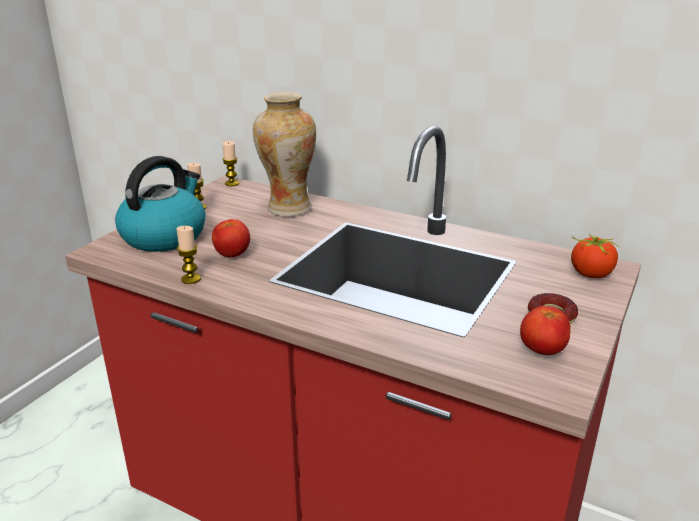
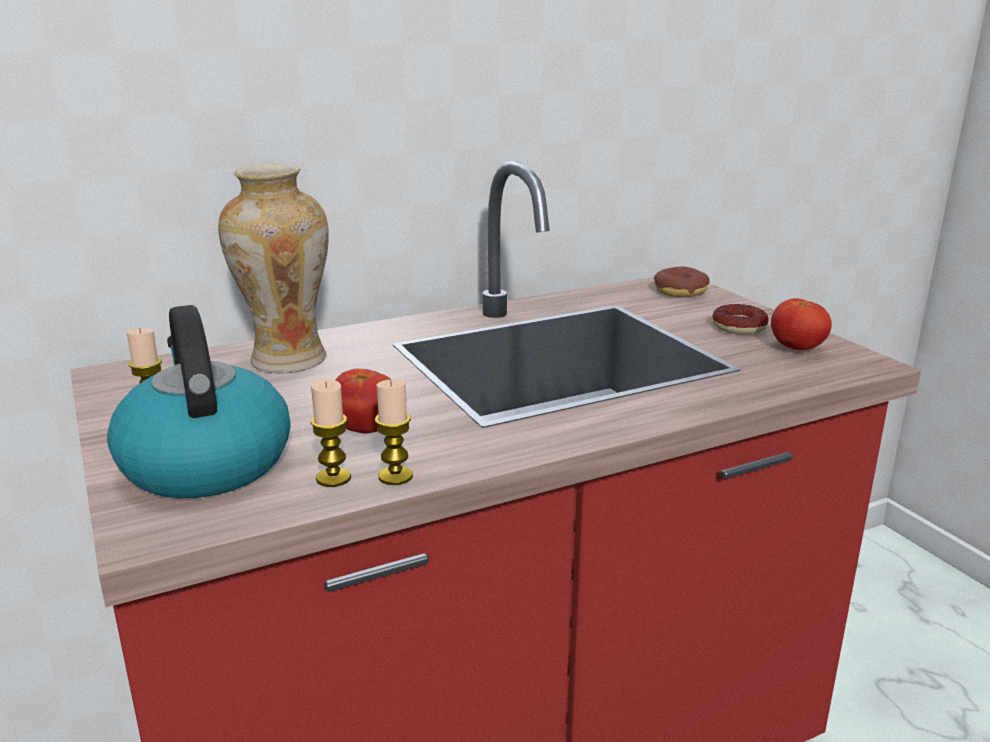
camera: 55 degrees left, 5 degrees down
(232, 183) = (118, 371): candle -> candle (333, 478)
(590, 274) = (680, 291): tomato -> donut

